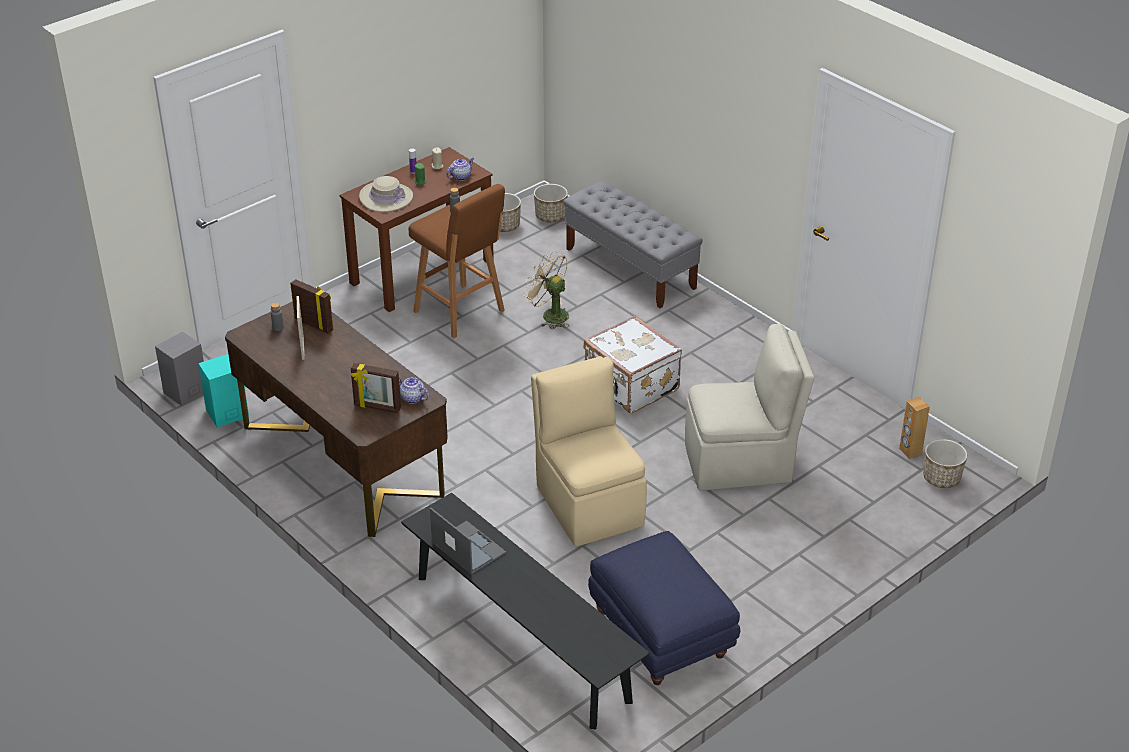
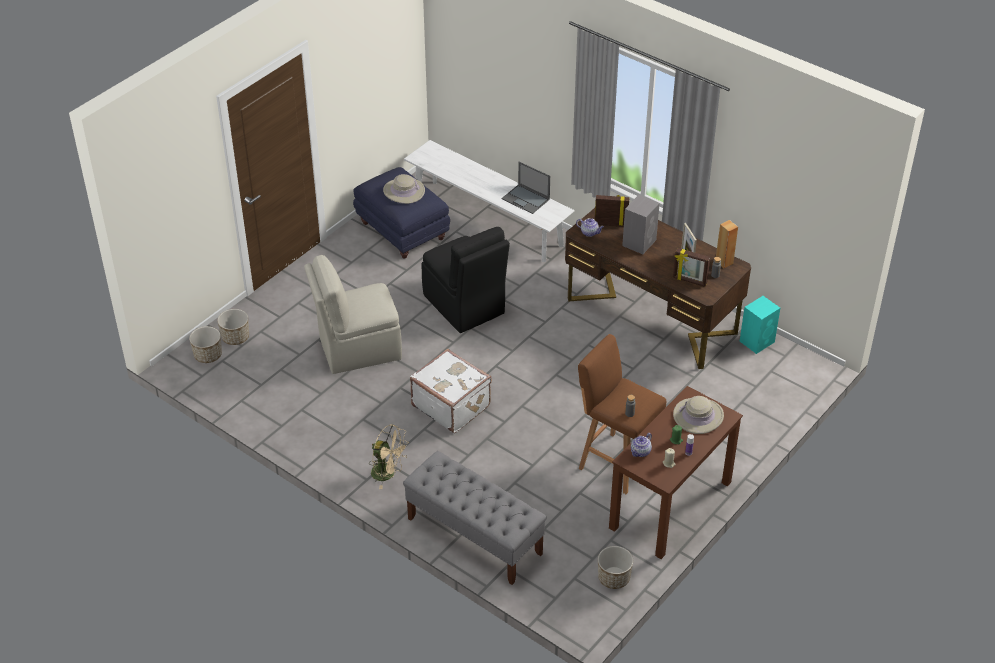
camera: 170 degrees right, 5 degrees up
(185, 392) = (801, 355): grey speaker -> grey speaker (639, 242)
(521, 637) = (487, 220): black bench -> white bench
(549, 315) = (536, 469): beige fan -> beige fan (388, 474)
(550, 216) = (570, 599): planter -> planter (235, 337)
(588, 503) = (464, 306): beige chair -> black chair
(658, 570) = (404, 191): none -> beige hat
(910, 451) = (228, 374): brown speaker -> brown speaker (724, 262)

